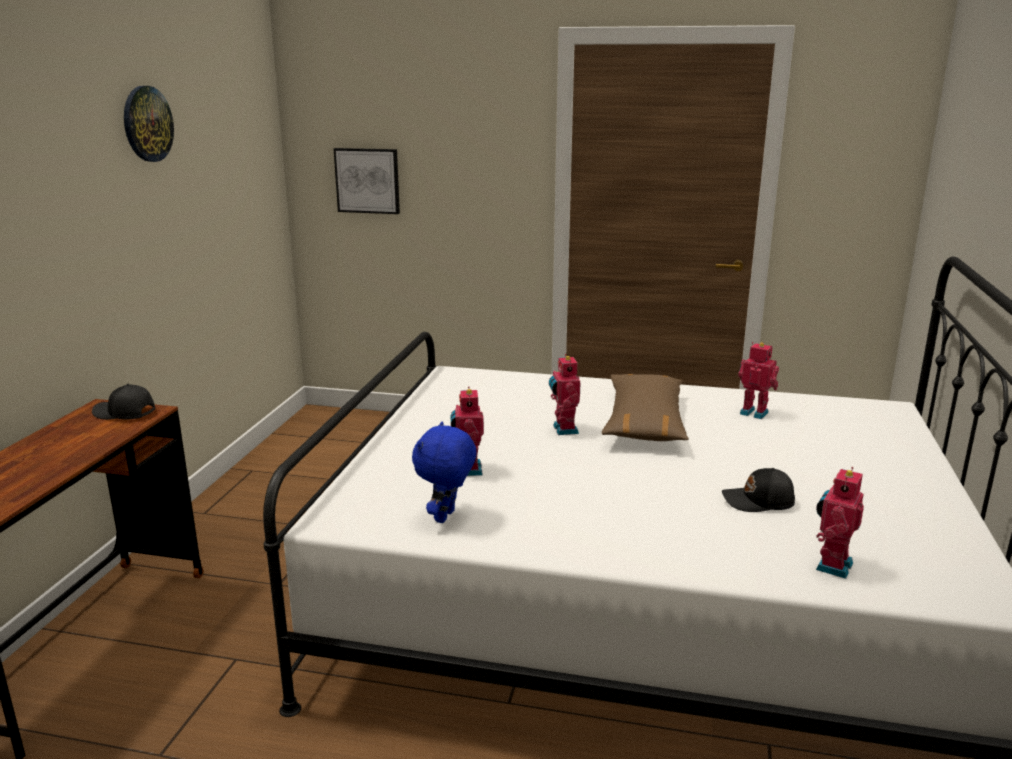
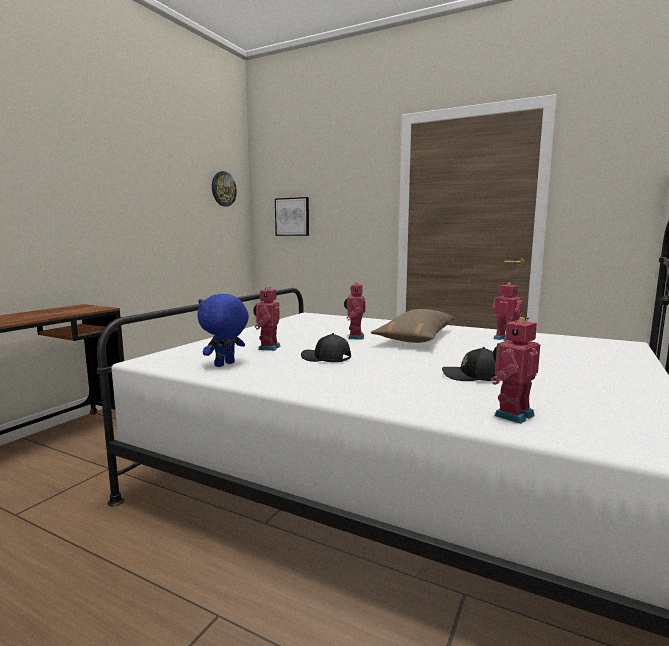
camera: 15 degrees right, 10 degrees down
(124, 413) = (87, 308): black cap -> black cap (326, 359)
(147, 124) = (147, 160): wall clock -> wall clock (223, 189)

